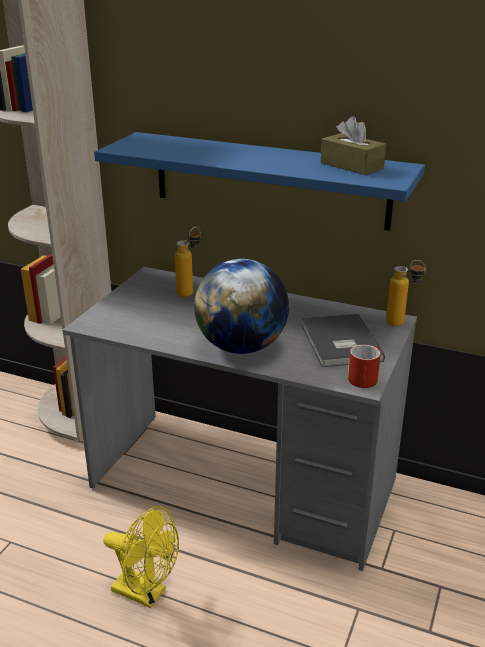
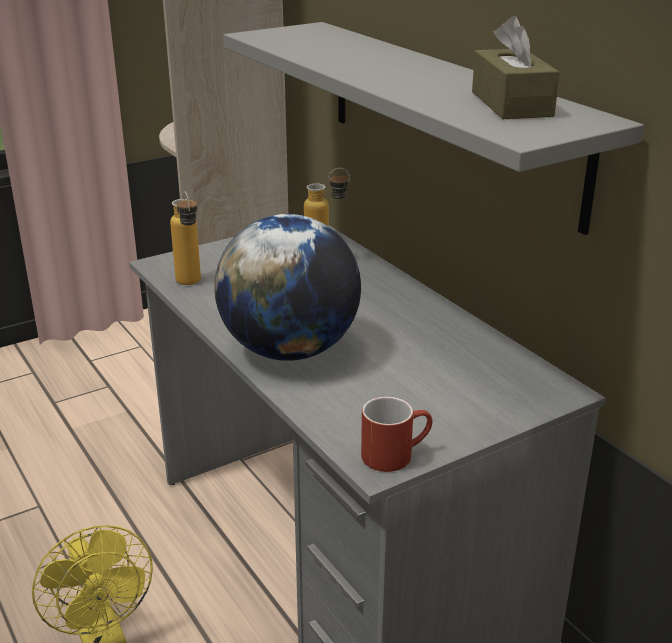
camera: 35 degrees right, 0 degrees up
(269, 180) = (448, 117): blue shelf -> grey shelf
(339, 343) = (425, 393): grey book -> none
(402, 324) = (561, 400): bottle -> bottle (190, 285)

